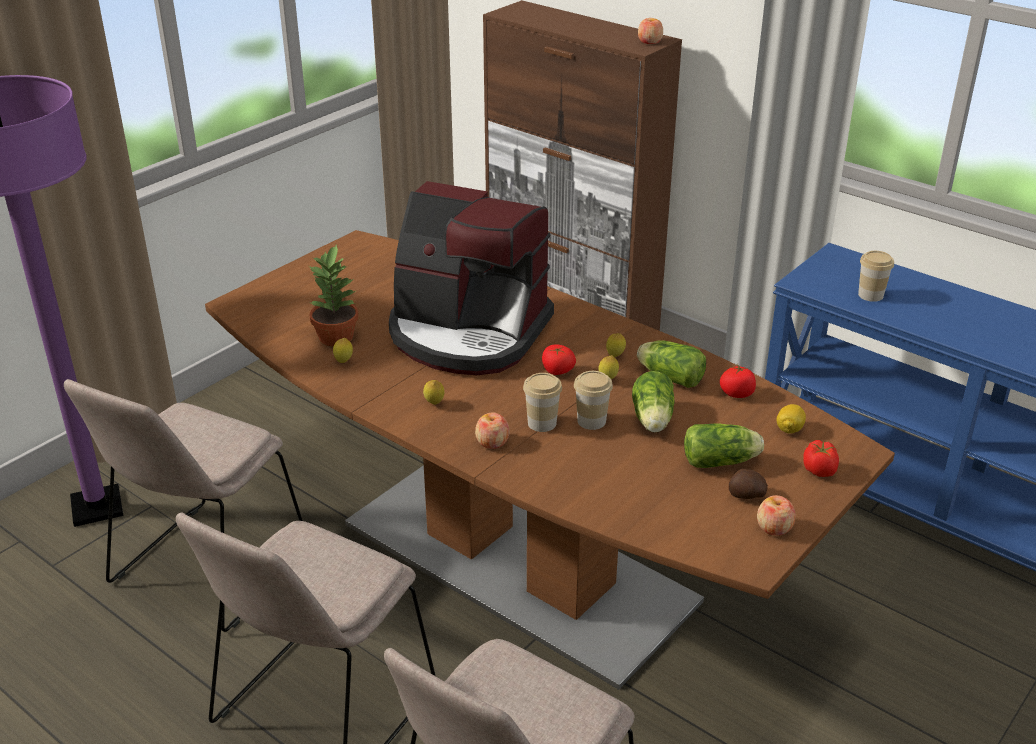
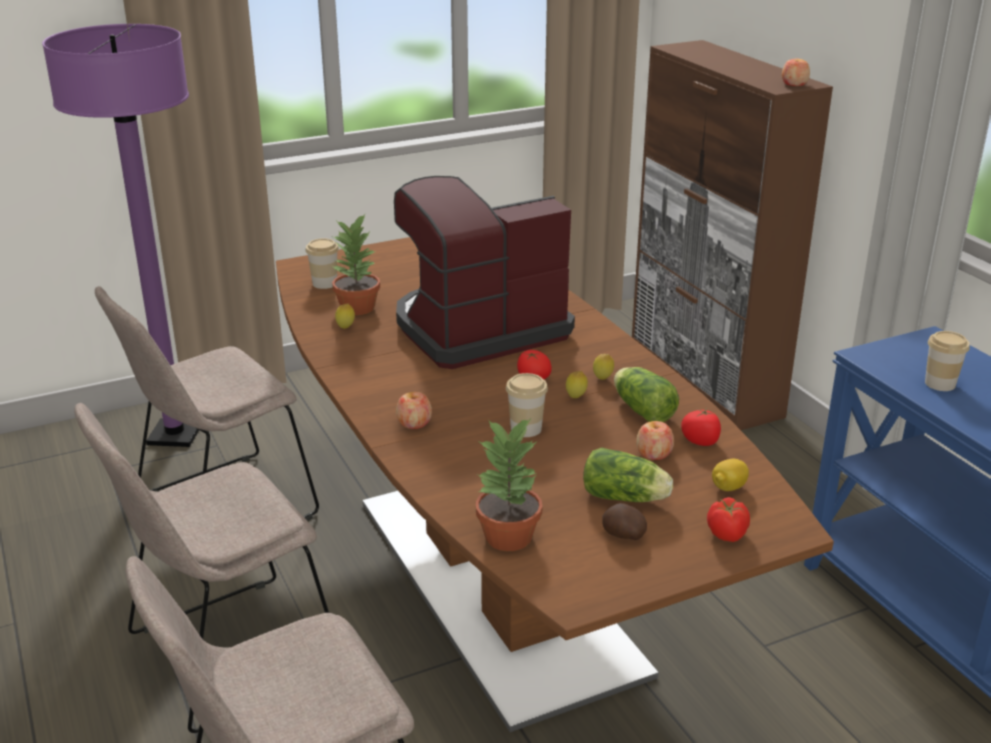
camera: 25 degrees right, 5 degrees down
(434, 404) = (392, 379): lemon -> none
(468, 333) = (477, 330): coffee machine -> coffee machine turned 105 degrees clockwise
(542, 423) = (476, 419): cup -> cup (324, 283)
(652, 420) = (588, 443): lettuce -> none
(661, 525) = (509, 537): none -> potted plant
(774, 527) = (626, 573): apple -> apple (654, 453)

